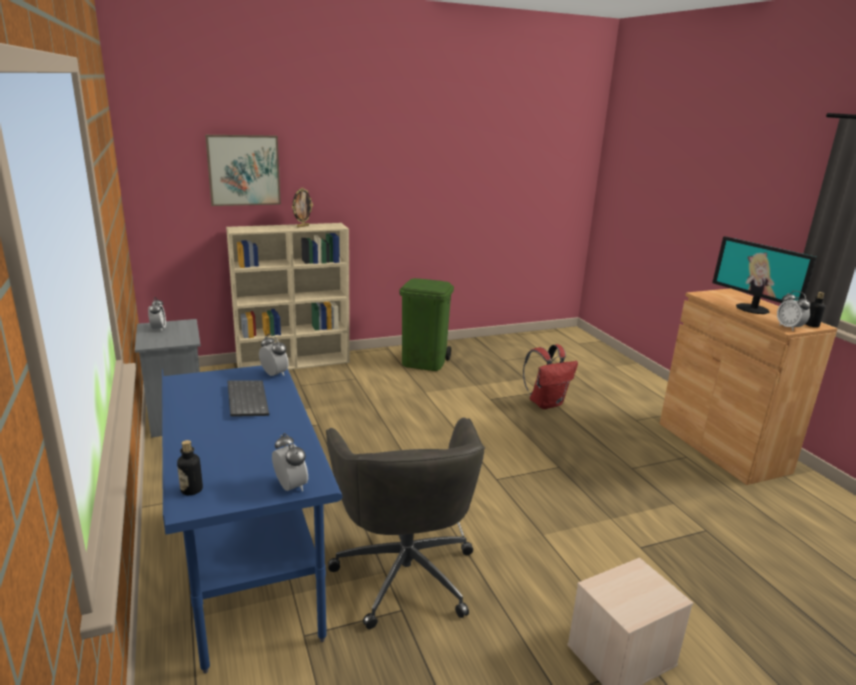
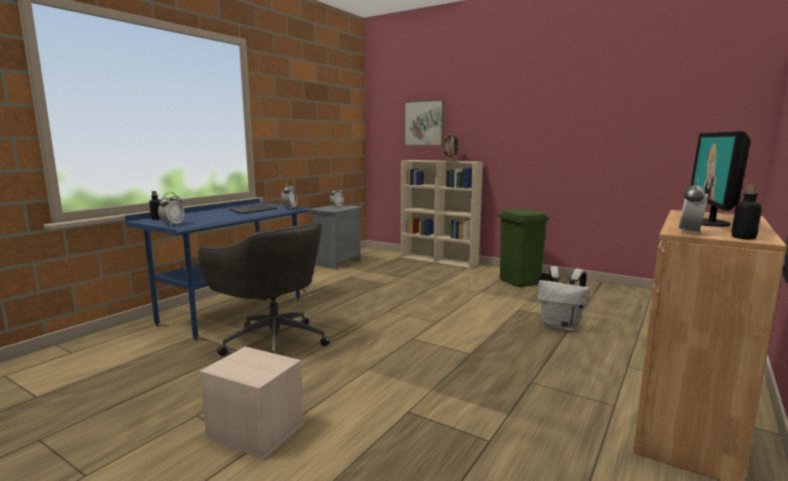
camera: 55 degrees right, 10 degrees down
(405, 571) = (273, 341): grey office chair -> grey office chair turned 90 degrees counterclockwise
(546, 403) = (561, 326): red backpack -> white backpack

